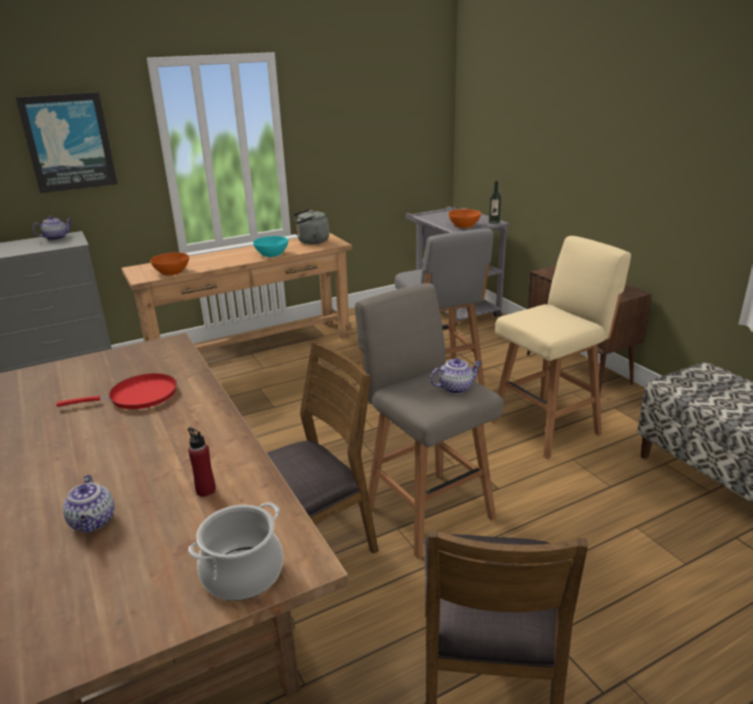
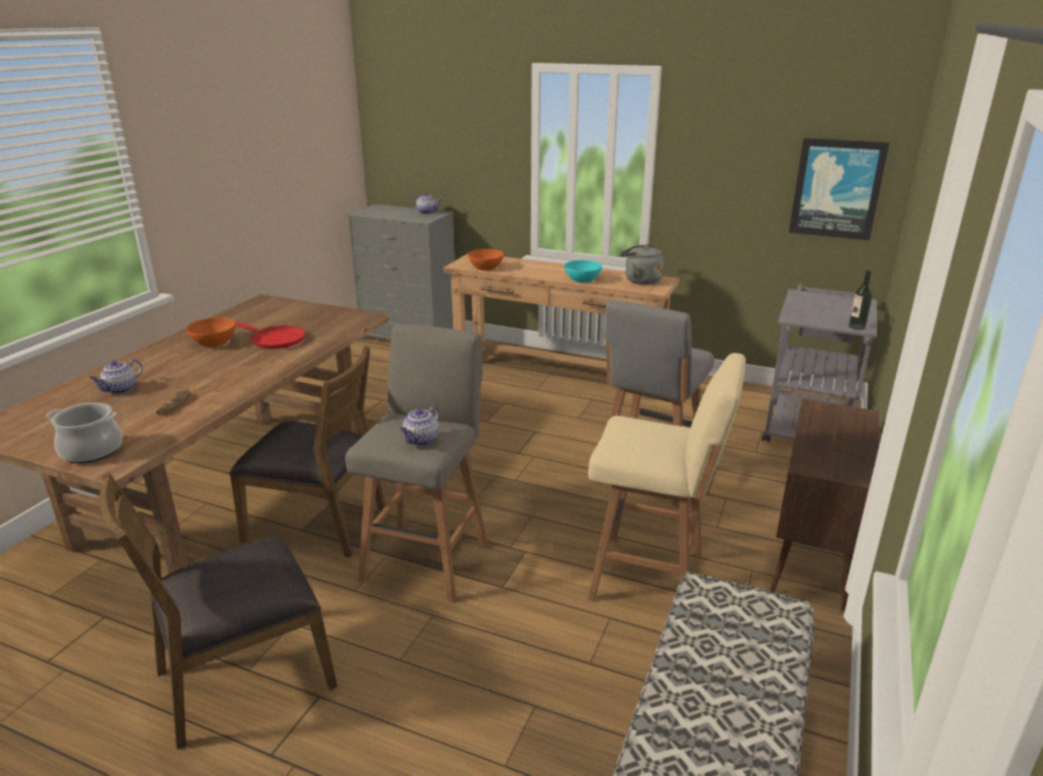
camera: 50 degrees right, 0 degrees up
(68, 142) = (457, 132): picture -> picture (837, 189)
(205, 490) = (175, 405): red bottle -> bread
(456, 388) = (421, 440): teapot -> teapot turned 90 degrees clockwise
(464, 225) = (812, 317): orange bowl -> orange bowl (214, 342)

